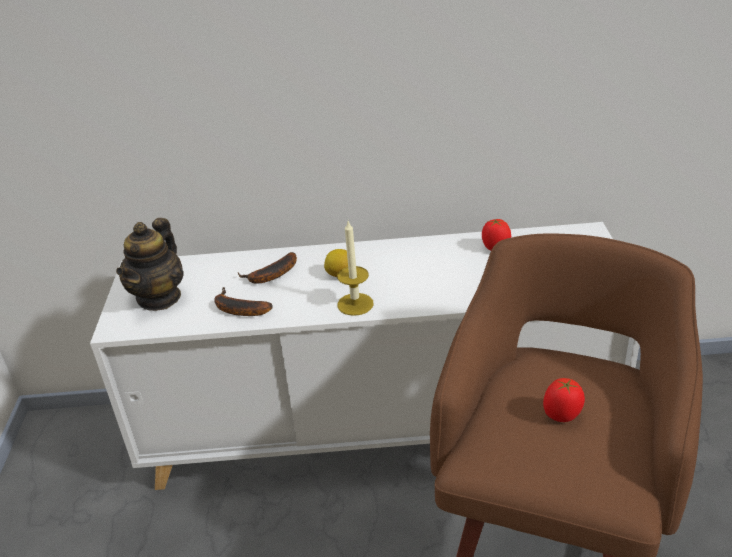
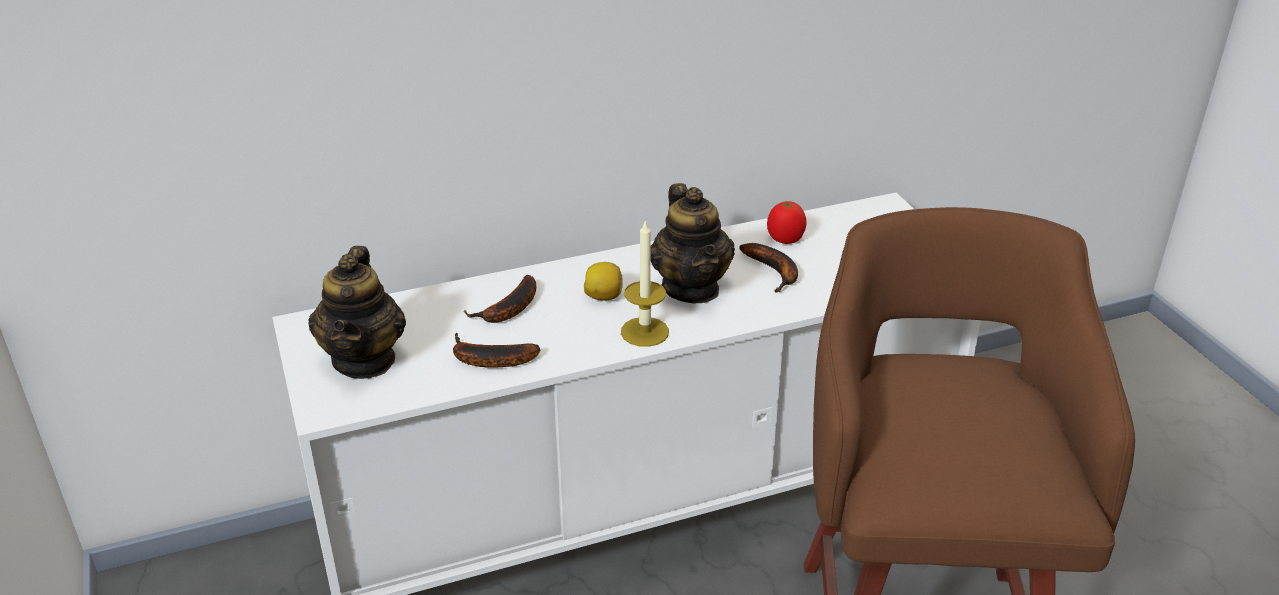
camera: 20 degrees left, 0 degrees up
(406, 276) = (691, 288): none -> teapot
(475, 272) = (775, 272): none -> banana
(562, 415) = (964, 424): tomato -> none

